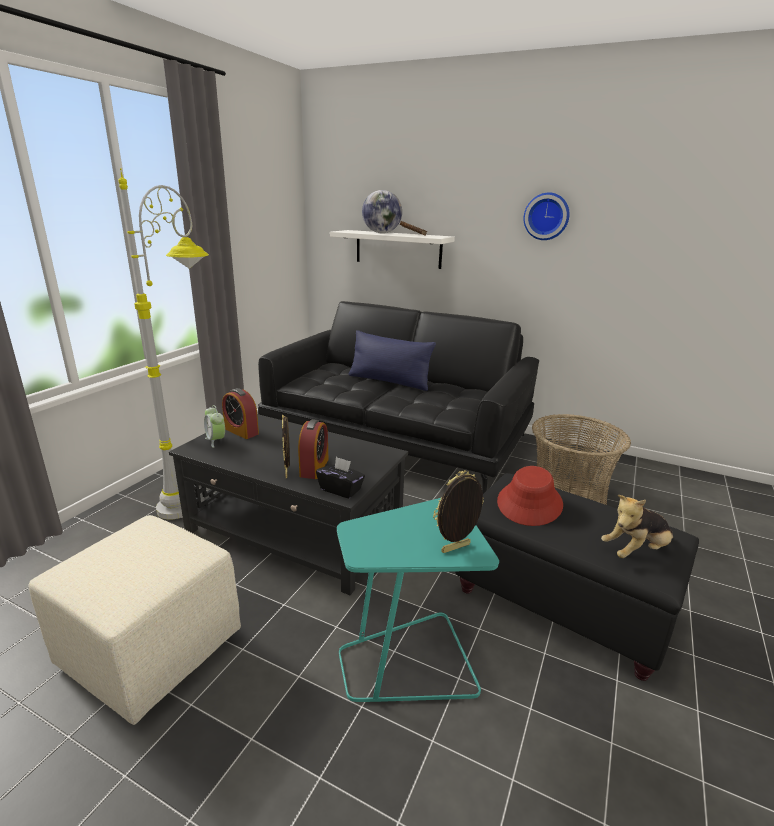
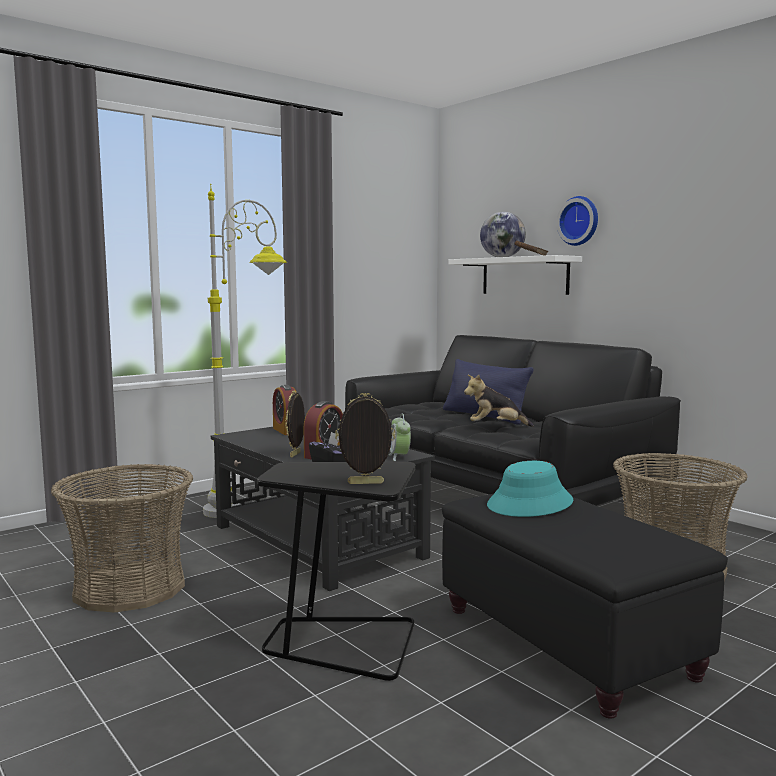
camera: 25 degrees right, 15 degrees down
(152, 648) = (130, 587): beige ottoman -> basket
(216, 441) = (257, 433): alarm clock -> alarm clock (399, 457)
(408, 662) = (342, 643): turquoise side table -> black side table
(530, 503) = (530, 504): red hat -> turquoise hat
(546, 216) = (682, 222): wall clock -> wall clock (579, 221)
(636, 551) = (612, 546): plush toy -> plush toy (496, 427)

